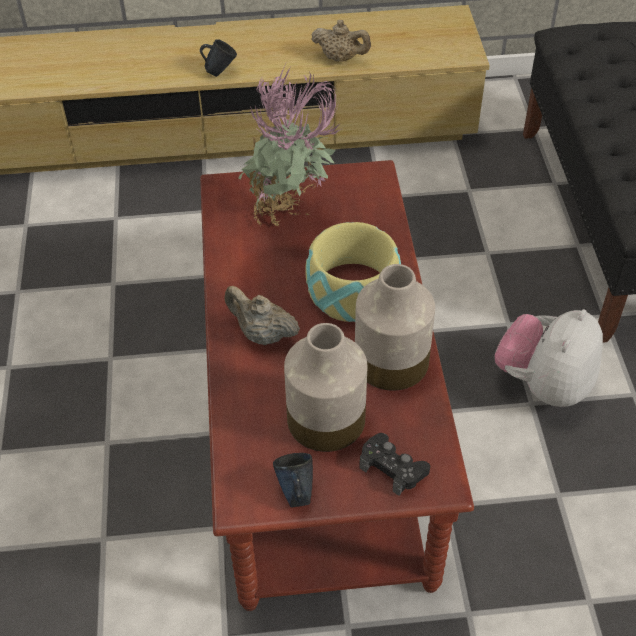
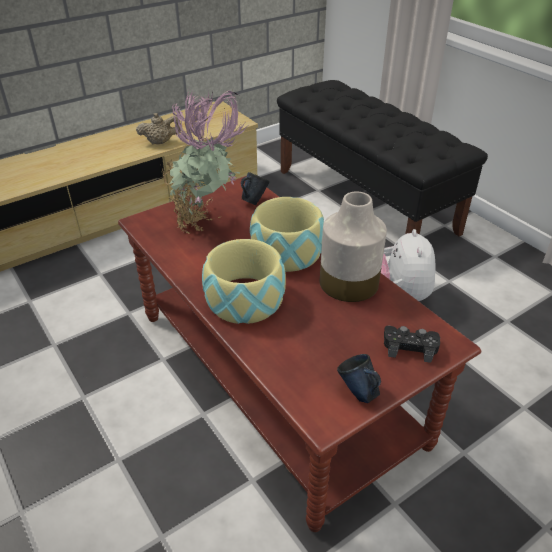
camera: 30 degrees left, 10 degrees down
(220, 72) = (78, 169): blue mug -> blue mug (254, 201)
(262, 334) = (244, 300): beige teapot -> bowl
(326, 419) = (337, 335): beige vase -> none

